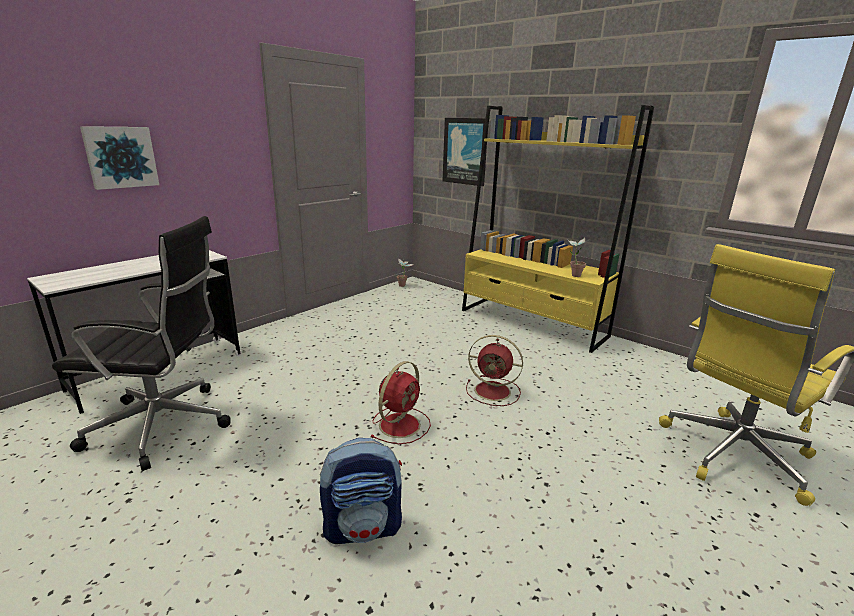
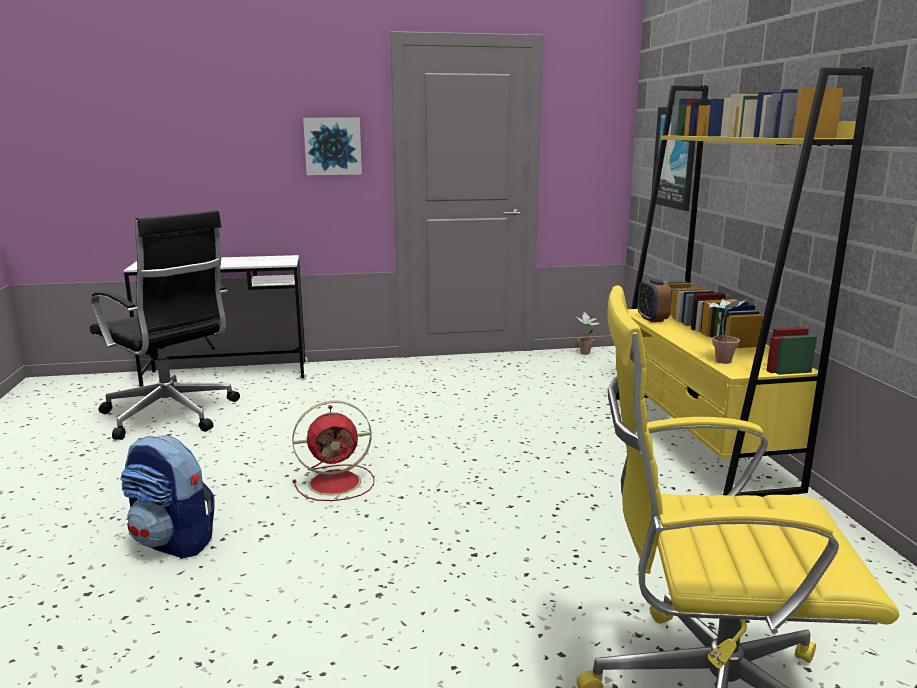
camera: 40 degrees right, 5 degrees down
(120, 157) = (228, 156): picture -> picture (332, 146)
(494, 257) = (652, 319): none -> alarm clock
(494, 391) = (490, 492): red fan -> none

